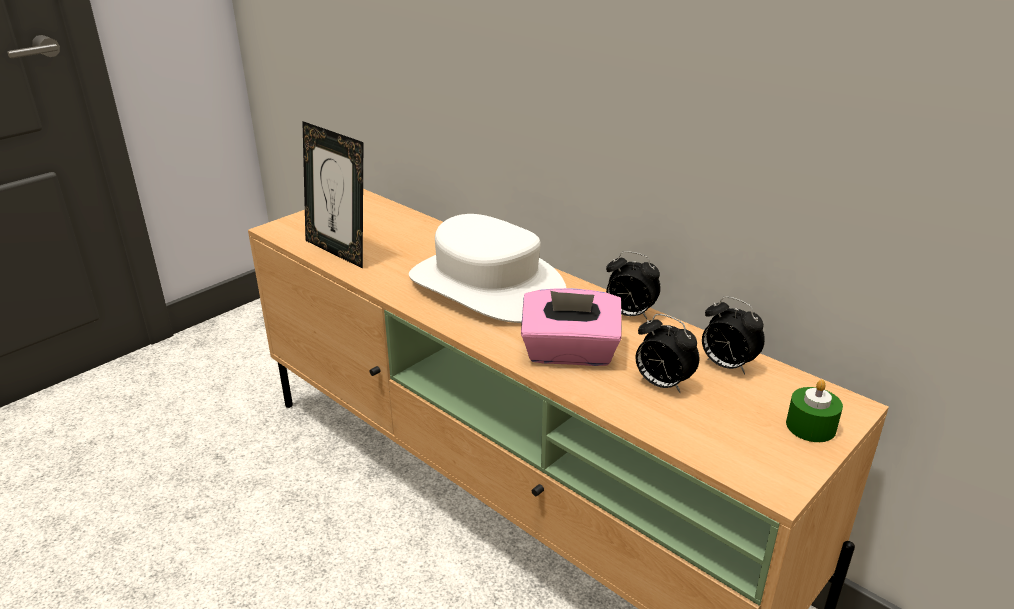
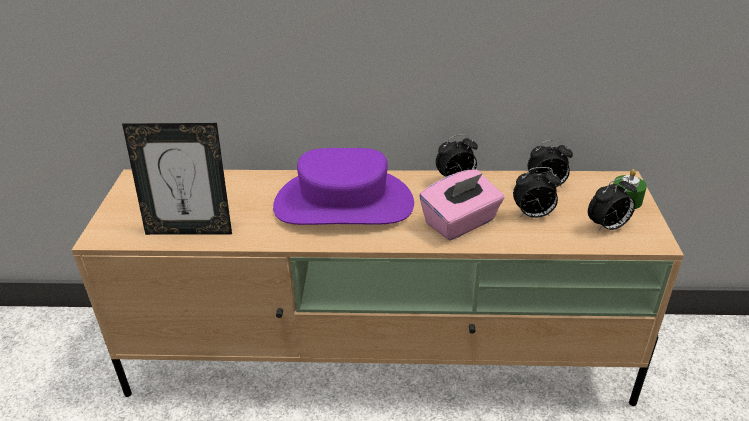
camera: 40 degrees left, 5 degrees up
(487, 286) = (344, 203): white hat -> purple hat
(734, 440) = (607, 227): none -> alarm clock

